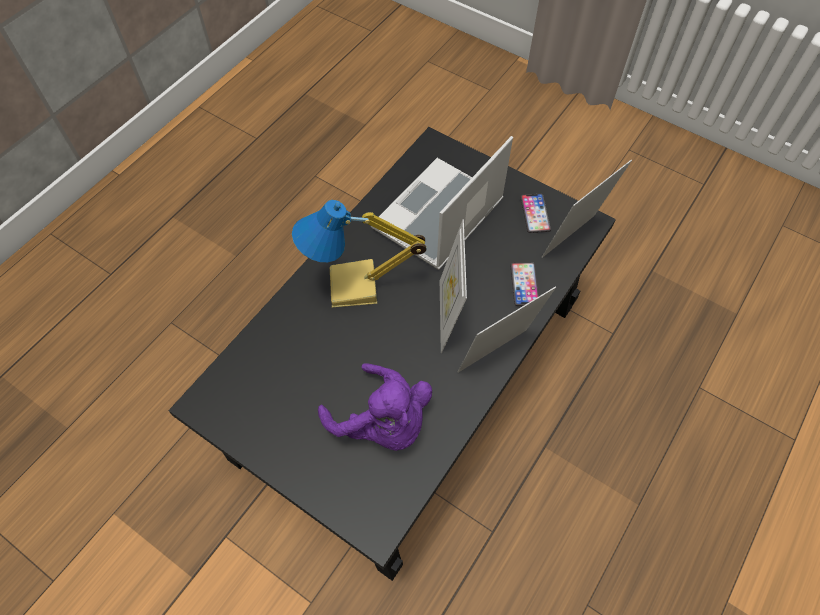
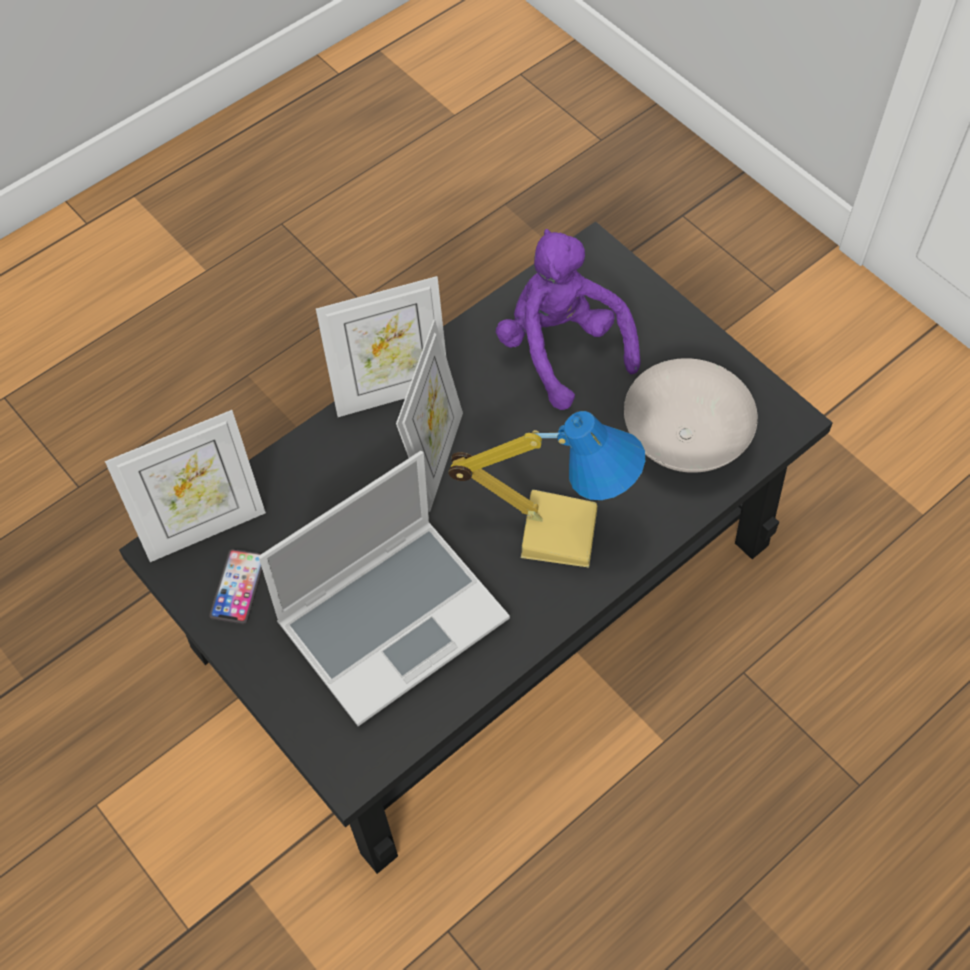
camera: 165 degrees left, 0 degrees up
(279, 368) = (682, 440): none -> white bowl
(524, 284) = (310, 478): phone -> none

